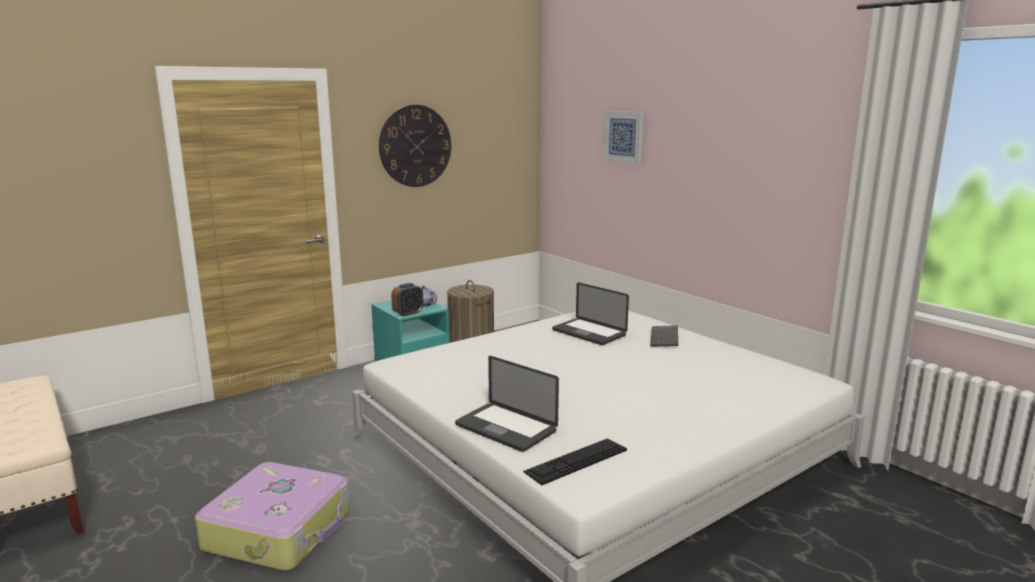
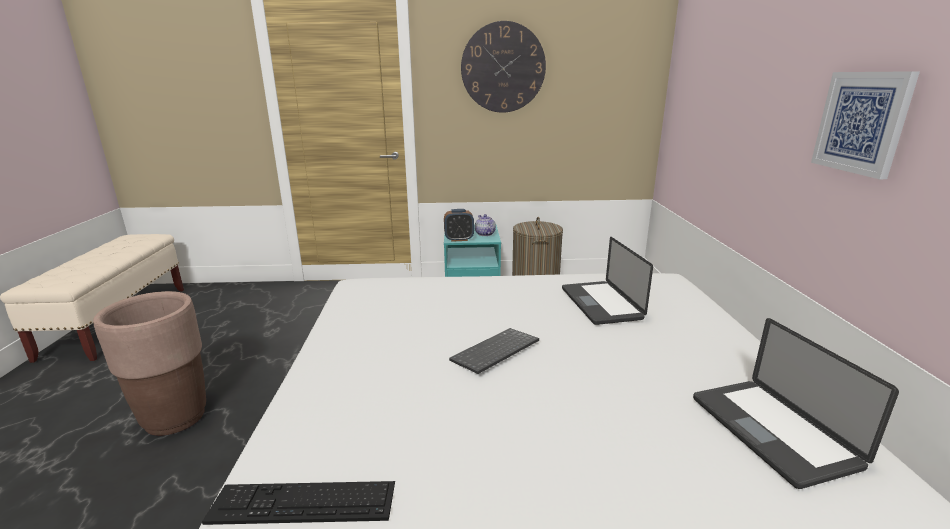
camera: 35 degrees right, 5 degrees up
(280, 530) = (175, 418): suitcase -> brown planter
(505, 428) = (318, 404): laptop -> laptop (771, 431)
(623, 136) = (746, 48): picture -> picture (862, 122)
(665, 338) = (698, 339): keyboard -> keyboard (495, 353)

